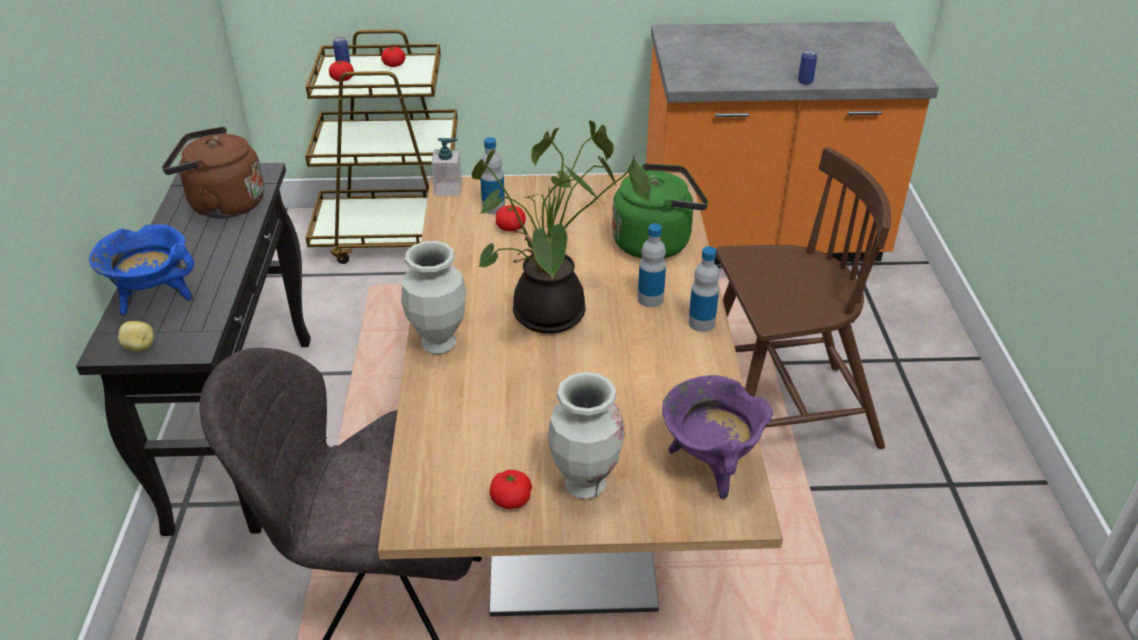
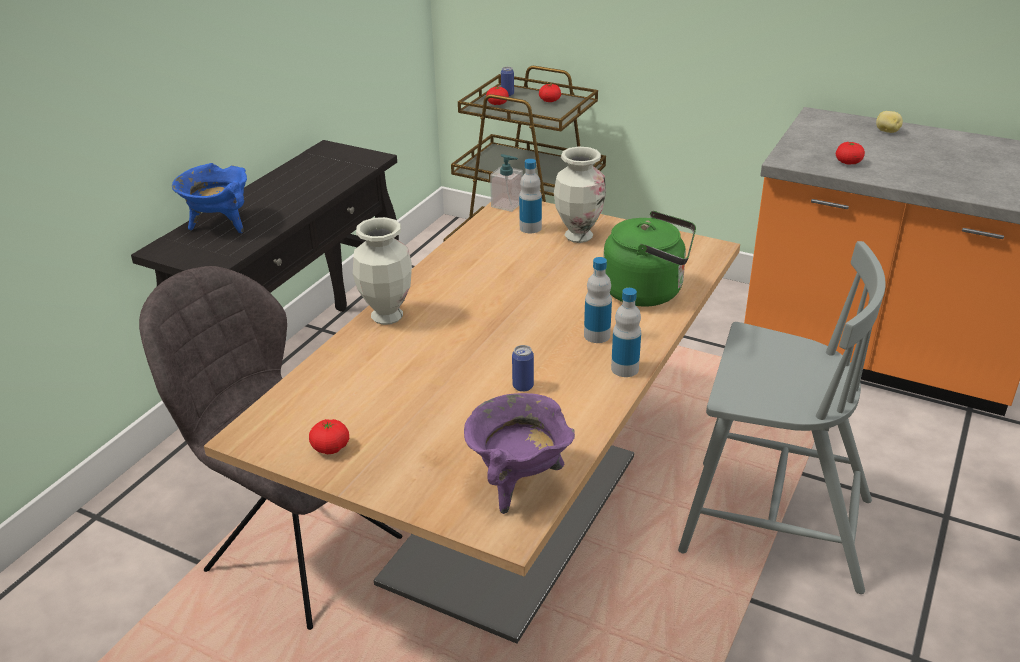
camera: 30 degrees right, 5 degrees down
(139, 347) = (179, 254): potato -> potato (887, 131)
(222, 205) = (324, 174): brown kettle -> none
(510, 227) = (530, 246): tomato -> tomato (848, 162)
(551, 318) = (495, 325): potted plant -> none
(584, 485) = (397, 458): vase -> vase (578, 236)
(781, 416) = (772, 523): brown chair -> grey chair
(805, 82) = (917, 185): can -> can (523, 386)

